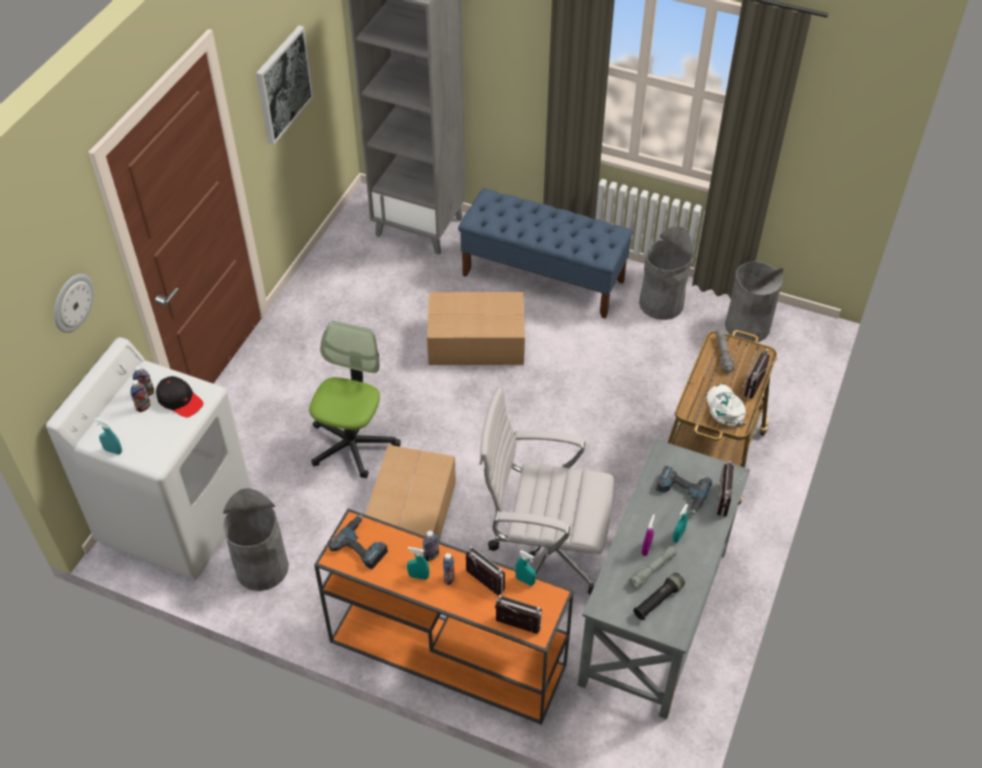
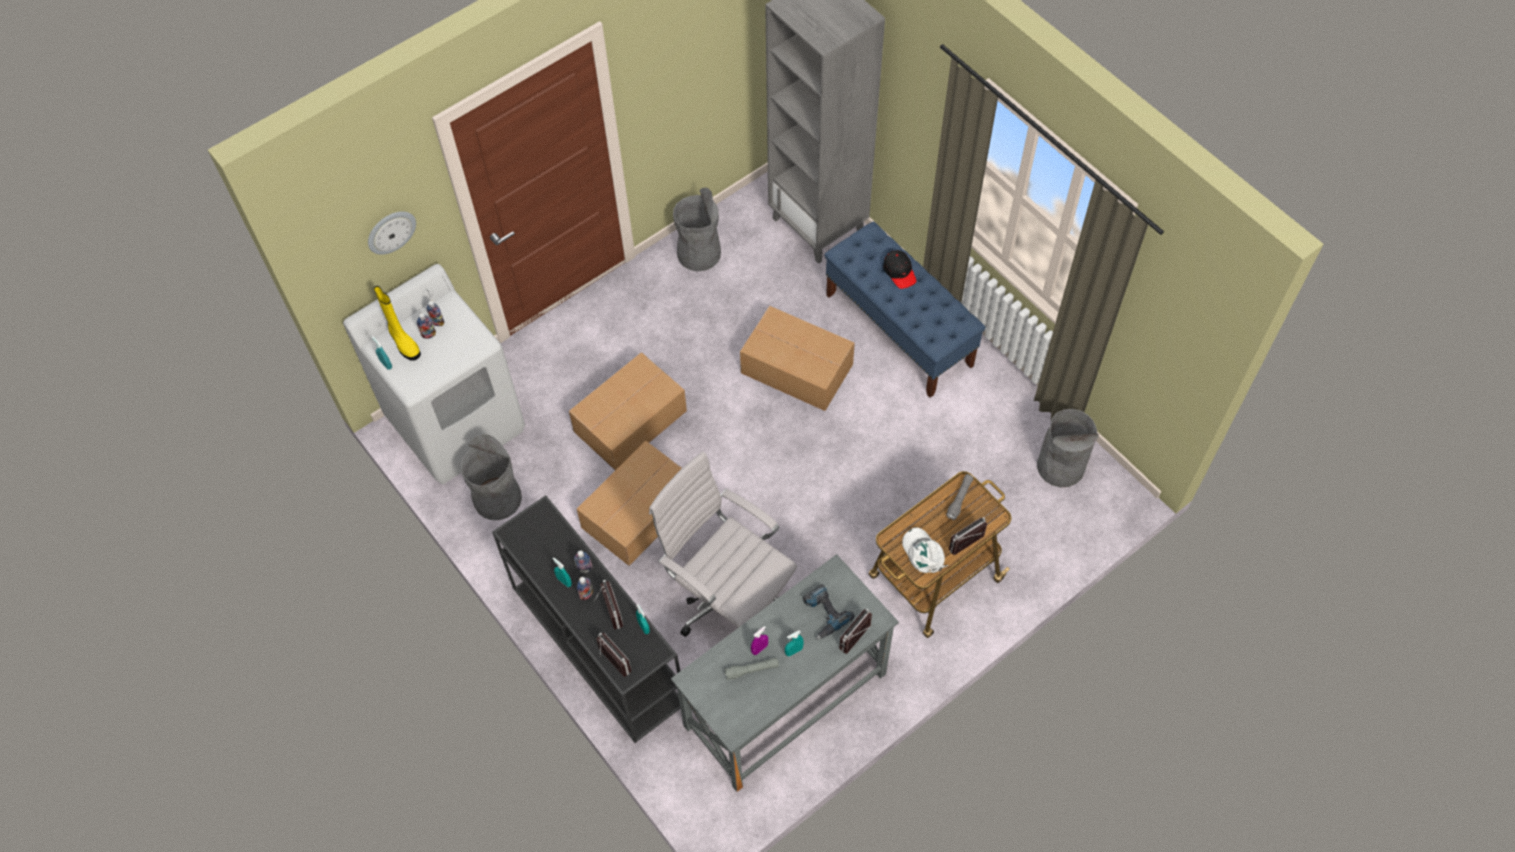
camera: 30 degrees right, 10 degrees up
(121, 424) = (403, 343): none -> yellow boot
(180, 400) = (459, 341): black cap -> black cap (899, 272)
(283, 84) = (692, 68): picture -> none
(352, 444) = (632, 420): office chair -> cardboard box
(362, 545) = (538, 533): power drill -> none
(445, 653) = (596, 644): orange console table -> black console table
(658, 600) = (738, 698): black flashlight -> none
(661, 303) = (993, 405): grey trash can -> grey trash can (699, 253)
(725, 408) = (923, 553): white cap -> white cap turned 45 degrees counterclockwise

